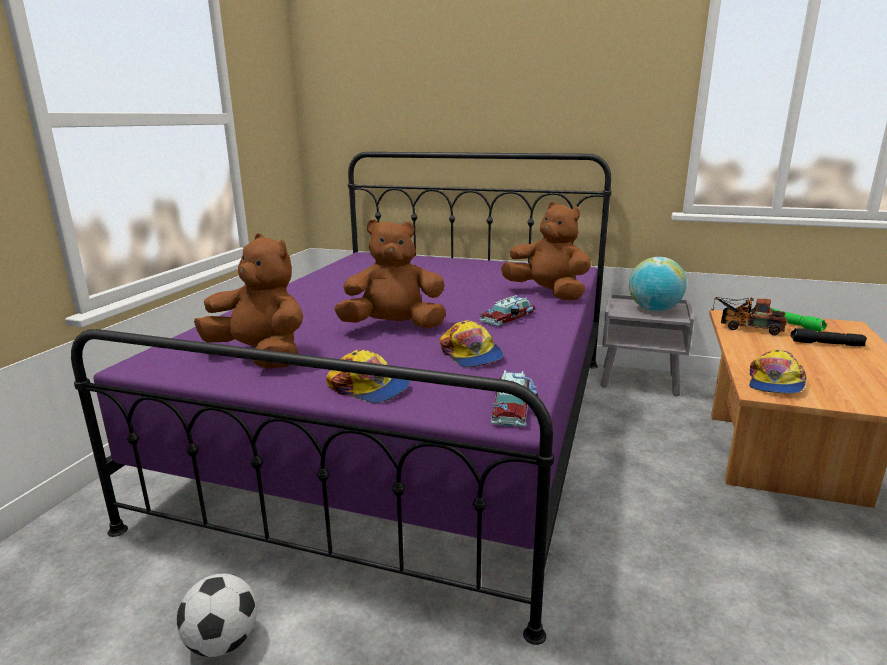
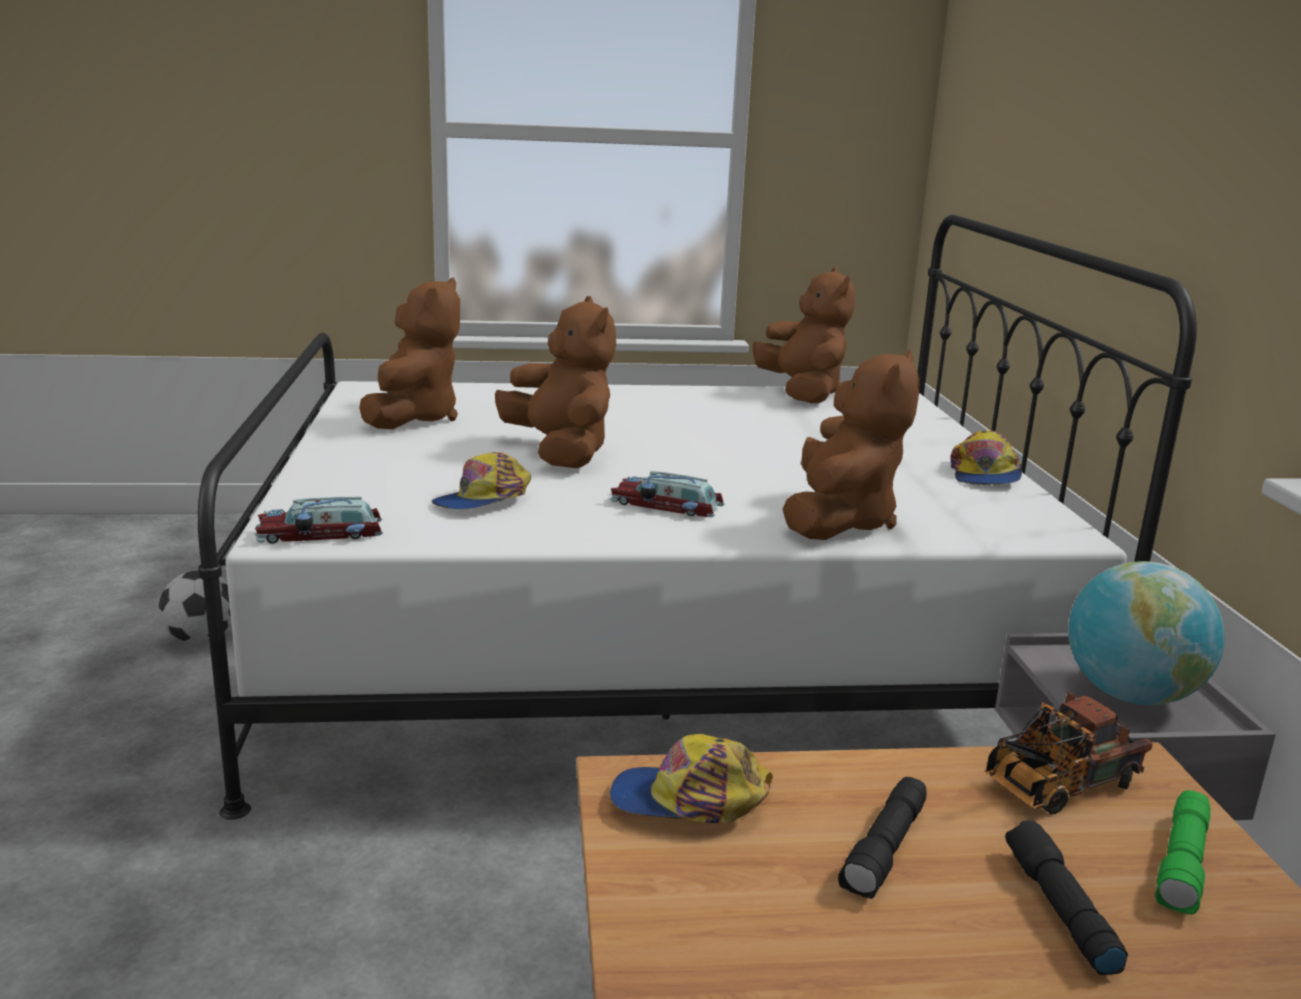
camera: 65 degrees right, 0 degrees up
(340, 267) = (802, 393): none -> brown plush toy
(369, 387) = (348, 469): cap -> cap (984, 474)
(412, 428) = (649, 645): purple bed -> white bed
(746, 328) = (1053, 786): toy truck -> toy truck turned 120 degrees counterclockwise
(800, 358) = (885, 851): none -> black flashlight

